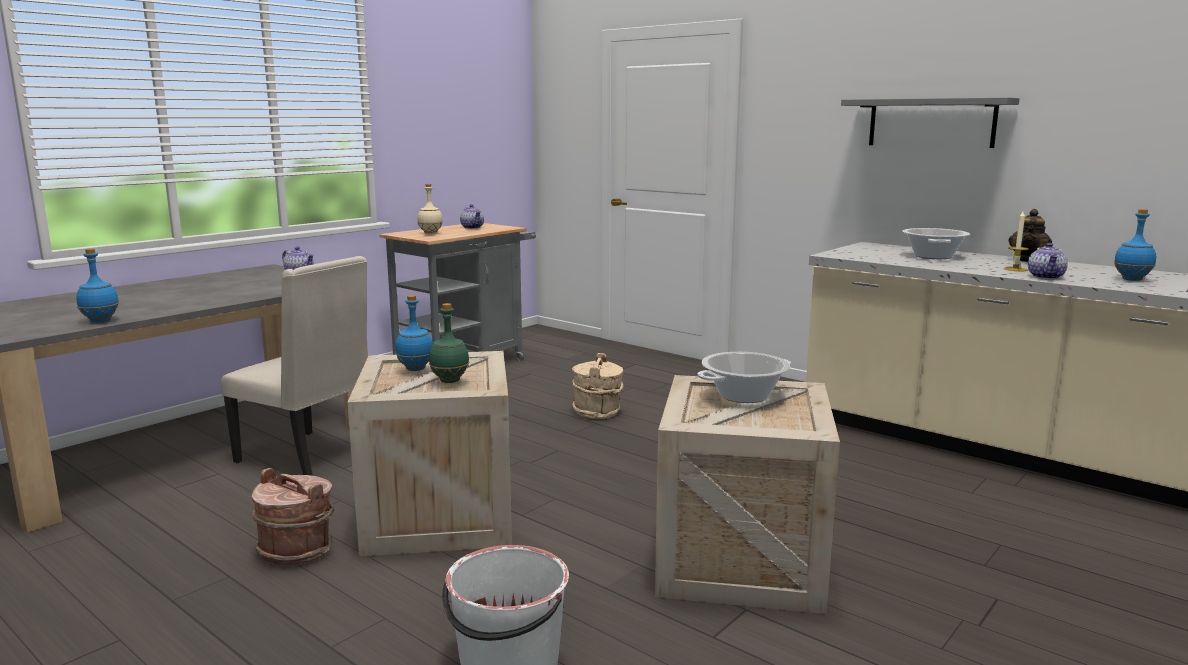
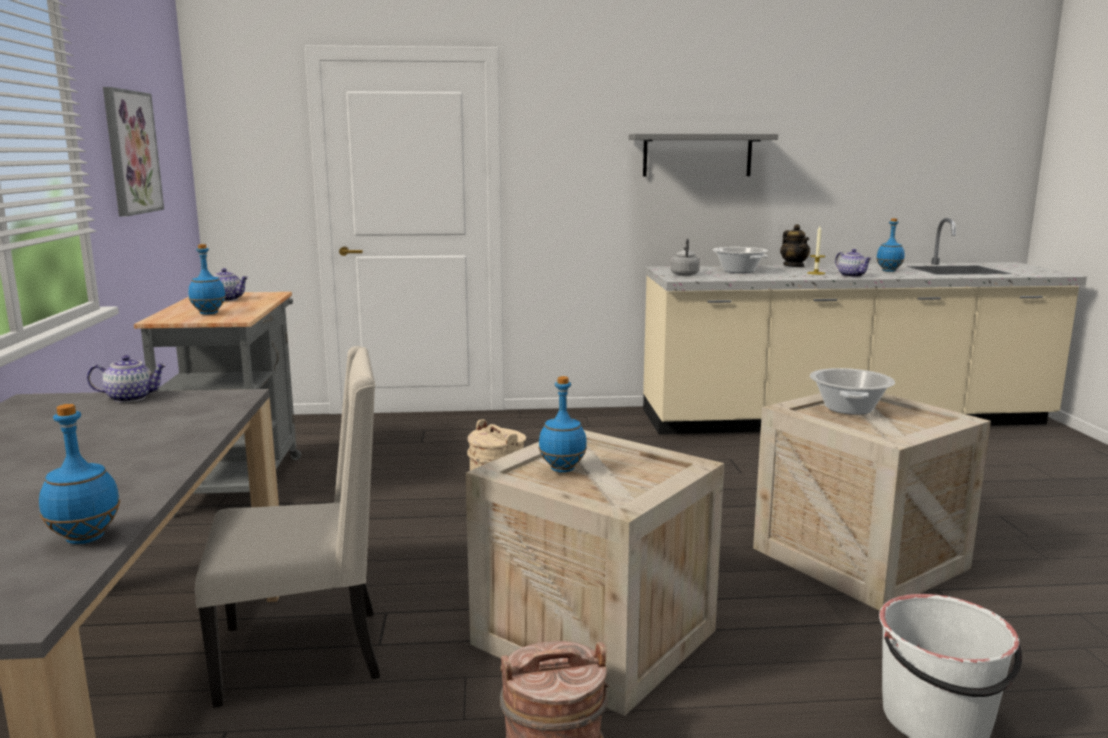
camera: 45 degrees left, 0 degrees up
(430, 234) = (208, 313): beige bottle -> blue bottle
(440, 118) = (131, 152): none -> picture
(449, 381) = (632, 469): green bottle -> none
(859, 252) = (684, 274): none -> grey kettle

